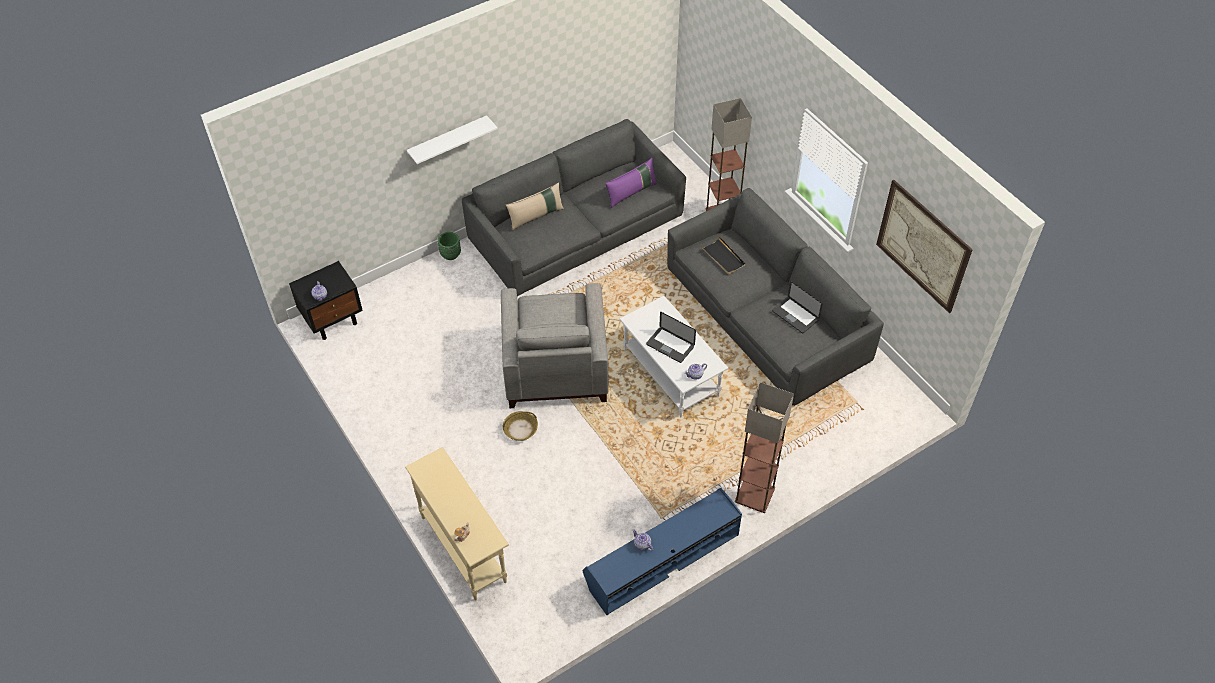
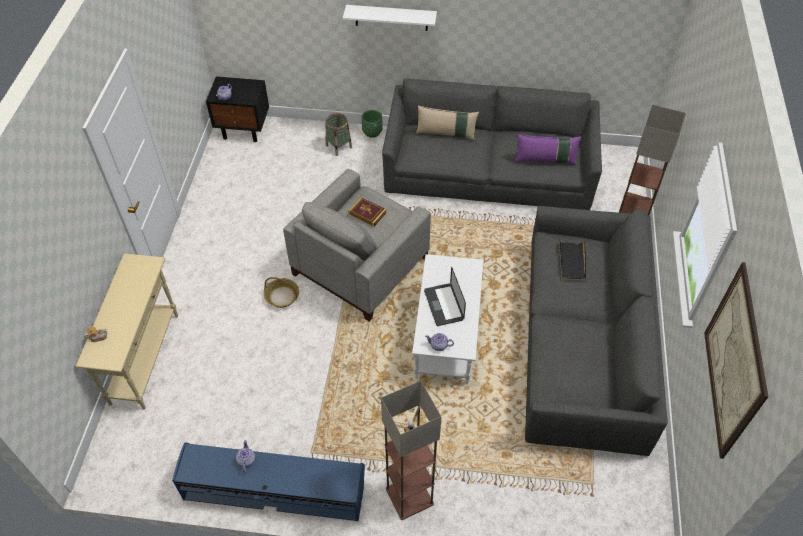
camera: 40 degrees right, 0 degrees up
(434, 283) = (338, 146): none -> basket
(548, 315) = (367, 213): none -> book
(795, 315) = (588, 356): laptop -> none

